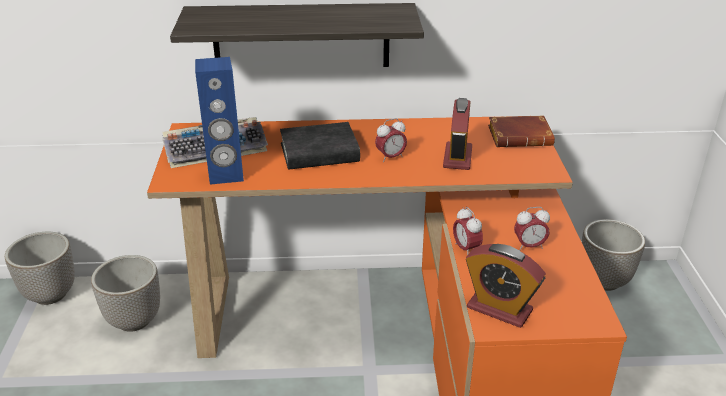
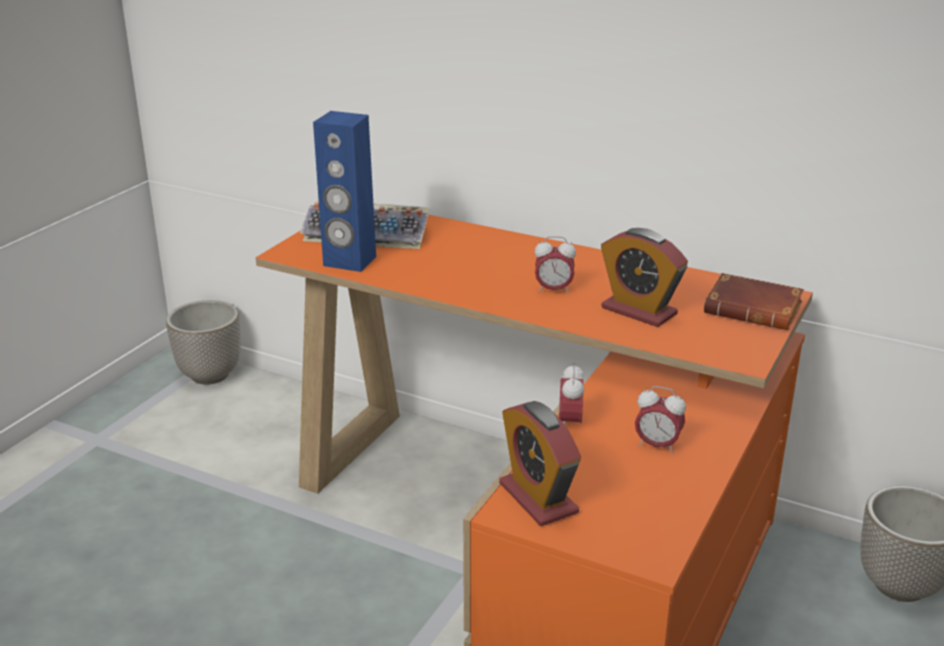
camera: 30 degrees right, 5 degrees down
(135, 320) = (268, 427): planter -> none
(301, 36) = (505, 117): shelf -> none
(319, 153) = (475, 265): black book -> none
(457, 157) = (639, 311): alarm clock -> alarm clock turned 90 degrees clockwise

